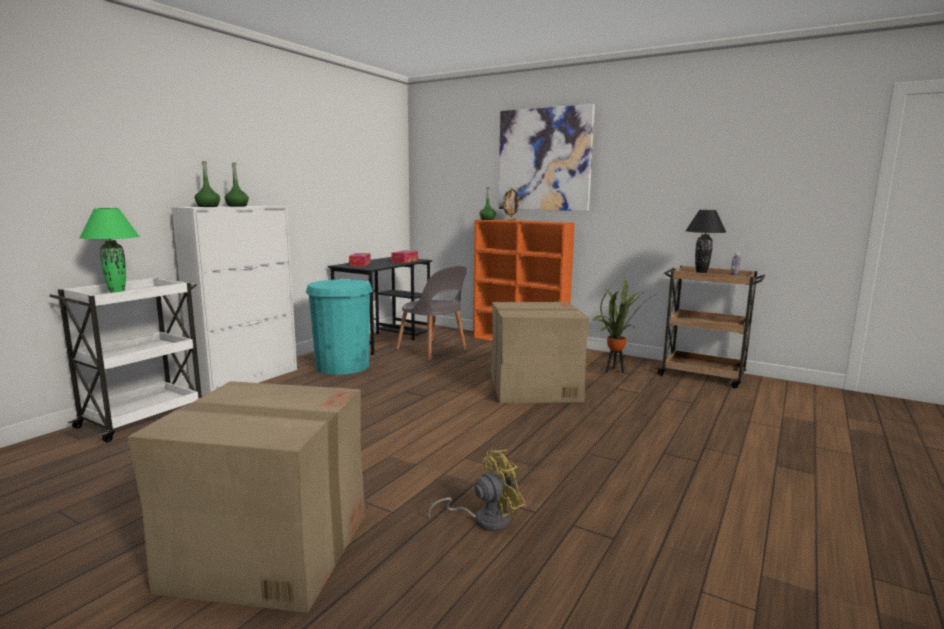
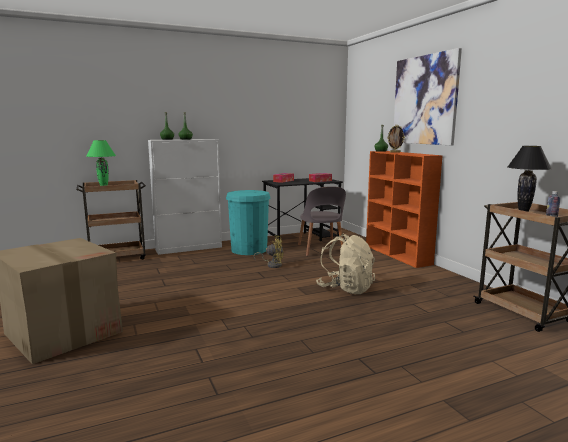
camera: 35 degrees right, 0 degrees up
(143, 417) = (117, 258): white cart -> brown cart
(484, 519) = (169, 355): yellow fan -> yellow fan (272, 265)
(533, 388) = (345, 288): cardboard box -> beige backpack
(615, 370) = (439, 291): potted plant -> none

